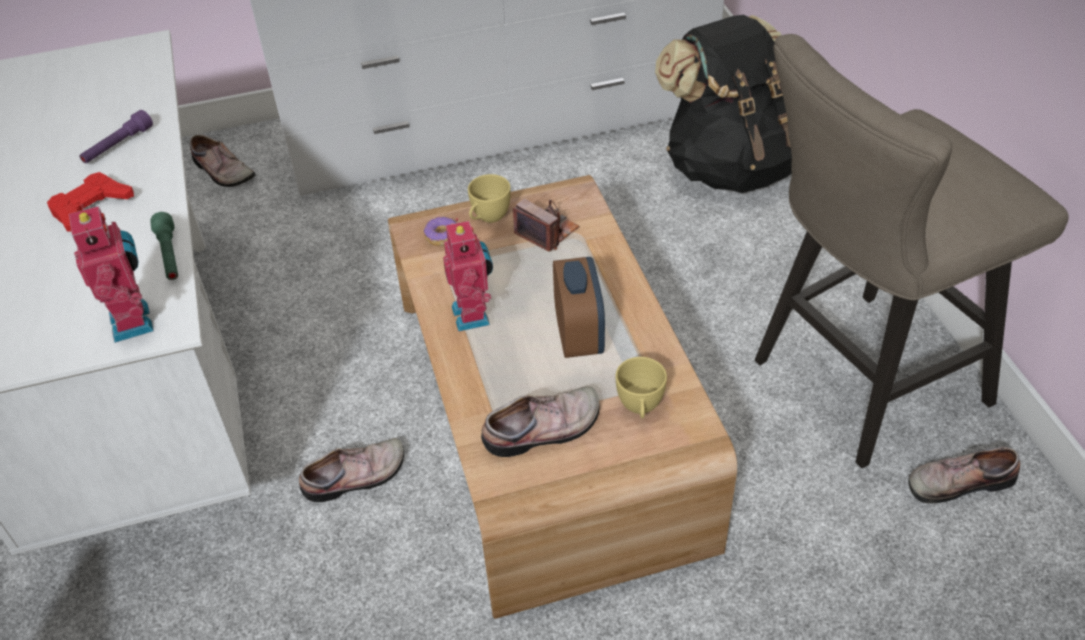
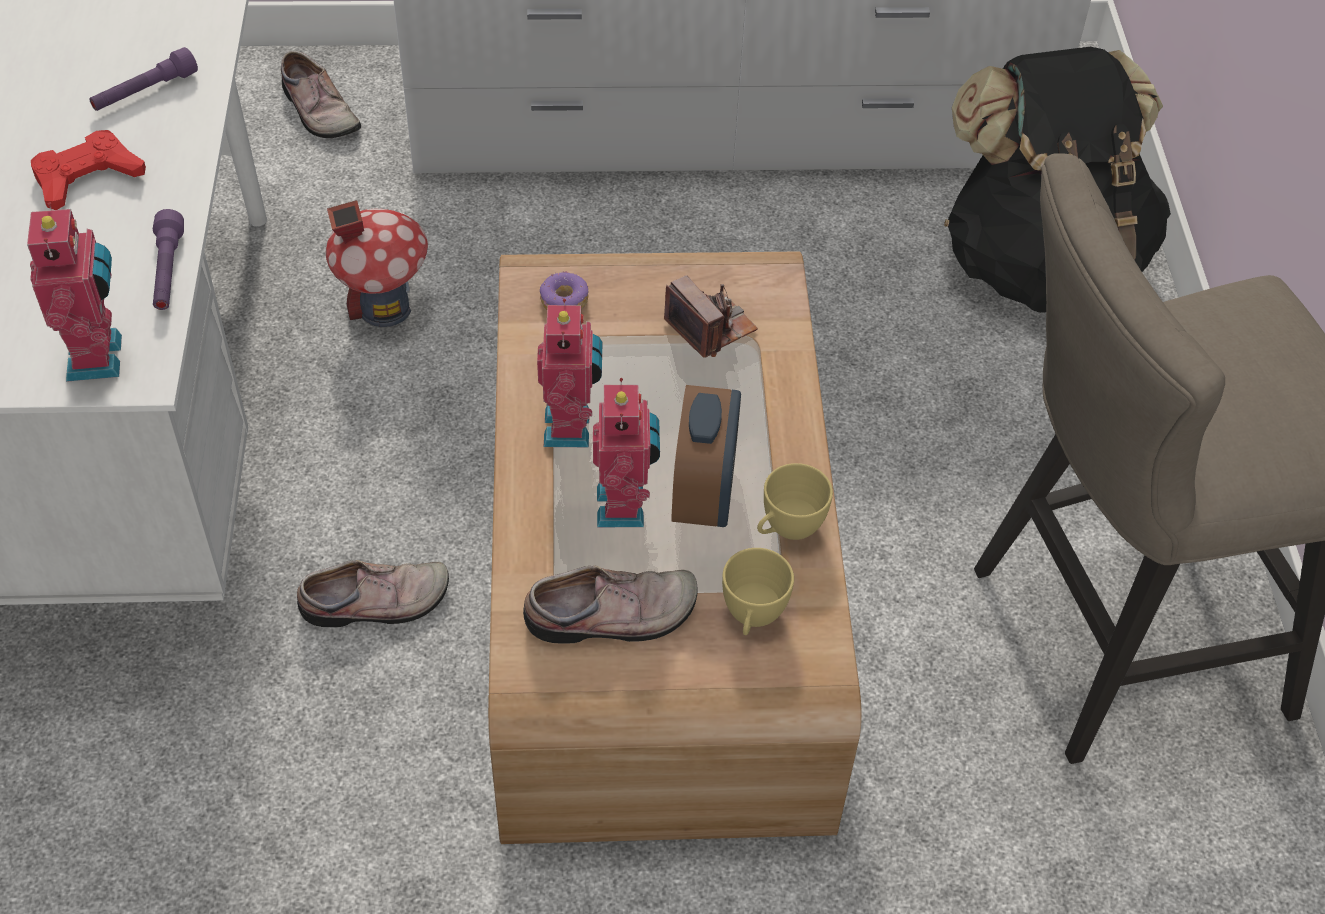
camera: 10 degrees right, 5 degrees up
(169, 255) = (168, 272): green flashlight -> purple flashlight
(304, 284) = (384, 307): none -> toy house
(488, 218) = (636, 287): yellow cup -> yellow cup (787, 529)
(528, 357) = (625, 506): none -> toy robot
(958, 480) = (1201, 816): shoe -> none

